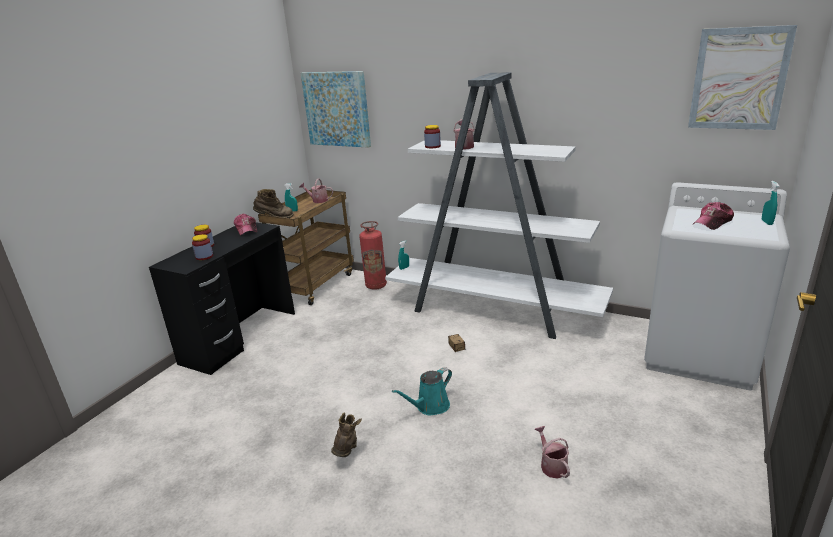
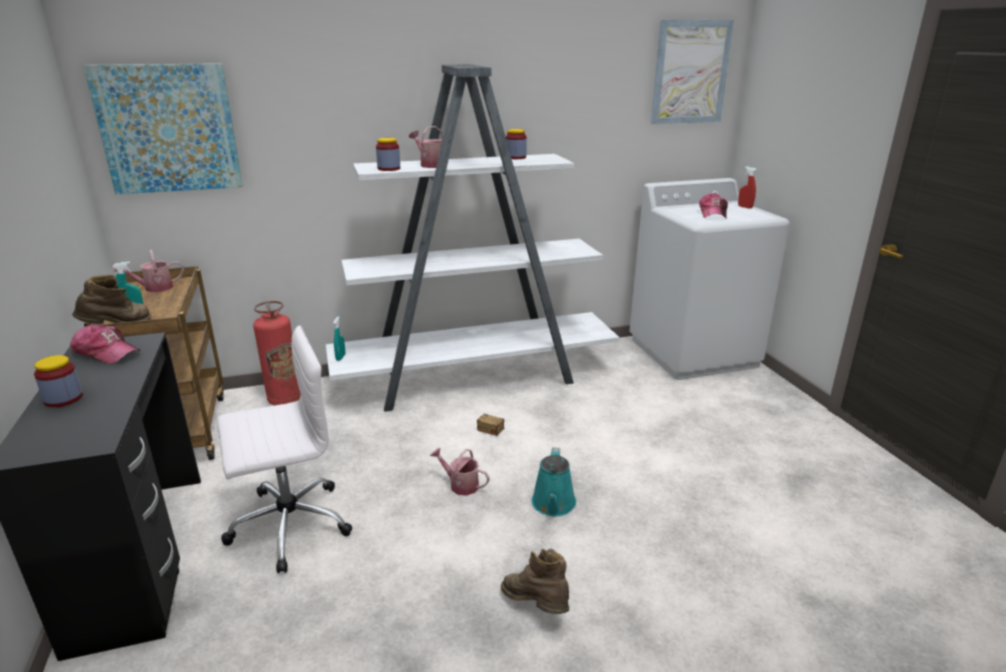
camera: 45 degrees left, 0 degrees up
(204, 257) = (98, 414): jar -> jar (515, 157)
(301, 351) = (288, 525): none -> white office chair
(551, 465) = (730, 497): watering can -> watering can (460, 484)
(766, 222) = (745, 207): turquoise spray bottle -> red spray bottle

